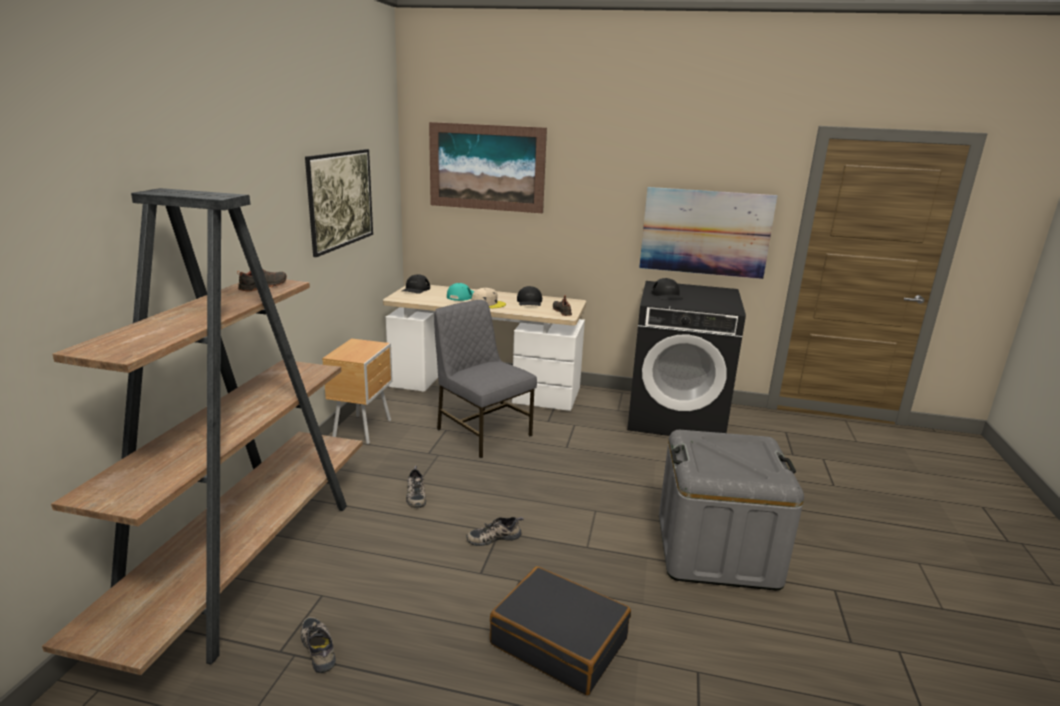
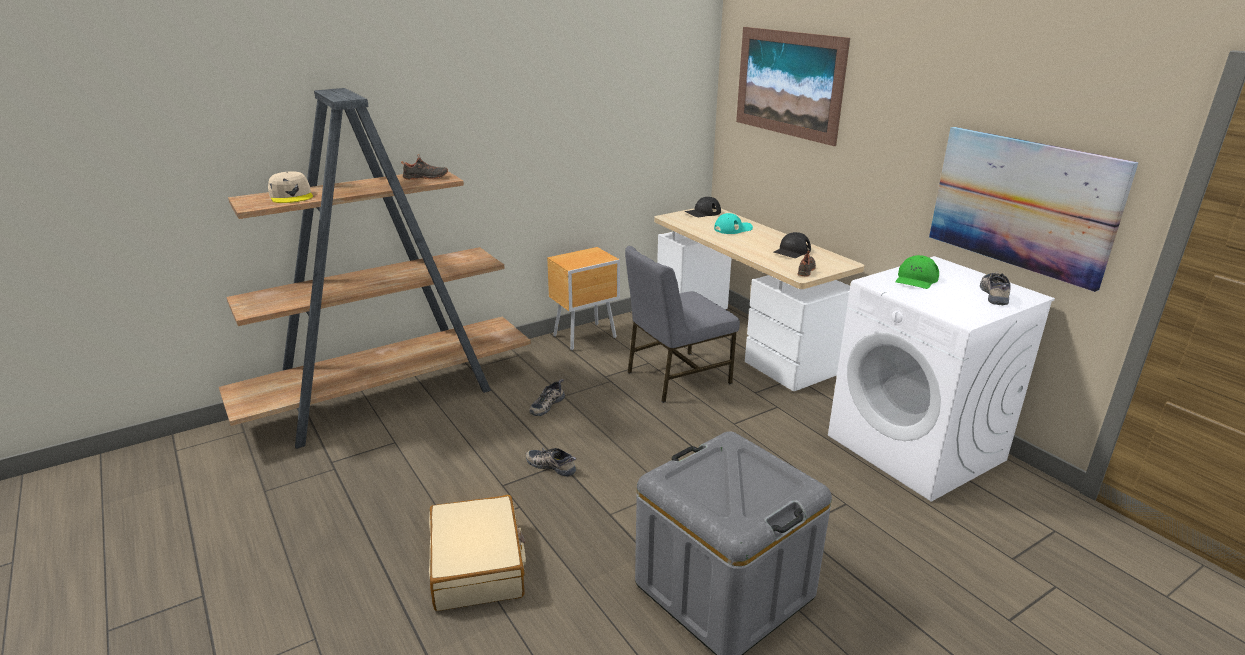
camera: 45 degrees right, 5 degrees up
(320, 648) = (350, 473): shoe -> shoe (995, 294)
(342, 222) = (600, 130): picture -> none
(482, 432) = (676, 377): grey chair -> grey chair turned 120 degrees counterclockwise
(488, 303) = (743, 242): beige cap -> beige cap (291, 196)
(559, 641) = (478, 565): black suitcase -> beige suitcase
(667, 295) = (916, 279): black cap -> green cap
(676, 417) = (916, 448): black washing machine -> white washing machine

